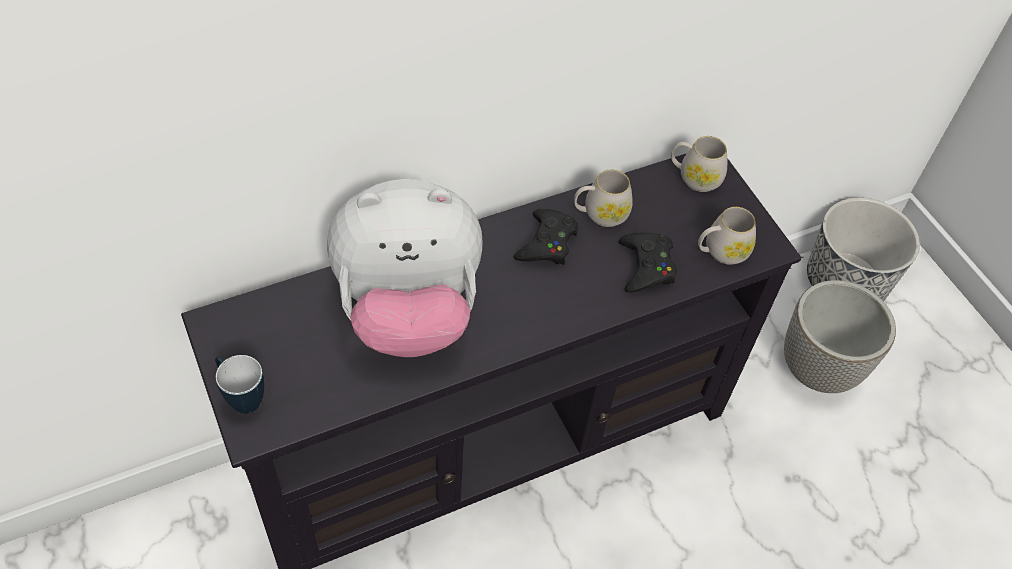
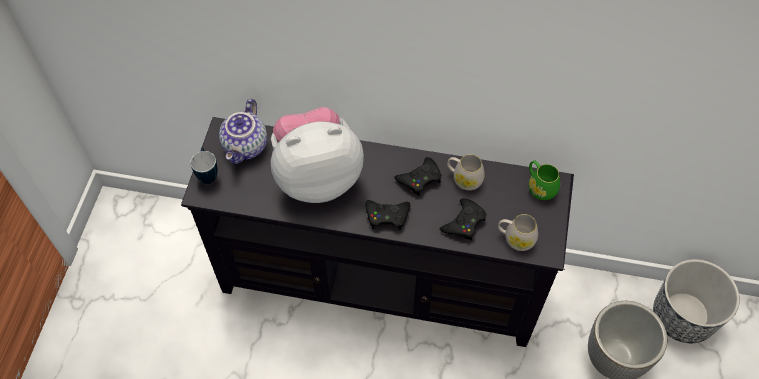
camera: 40 degrees right, 5 degrees up
(271, 327) = (246, 147): none -> teapot
(408, 312) = (317, 176): plush toy -> plush toy turned 135 degrees clockwise
(546, 312) = (387, 216): none -> black game controller
(694, 177) = (539, 187): white mug -> green mug

